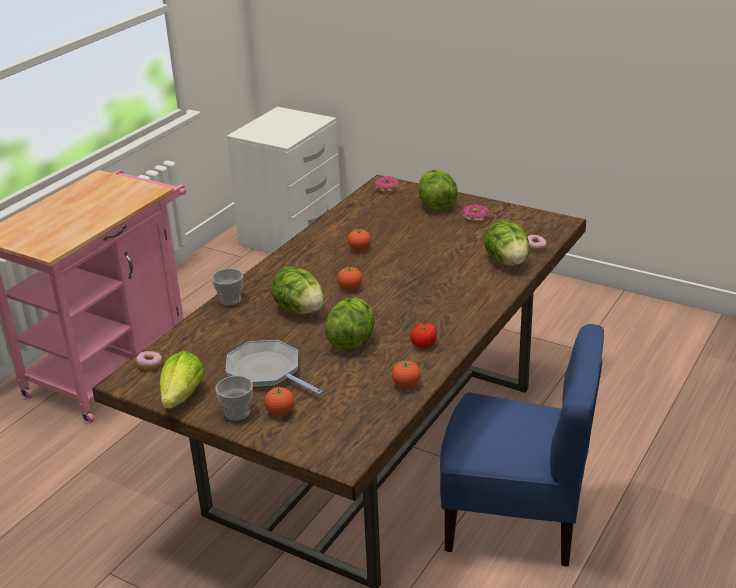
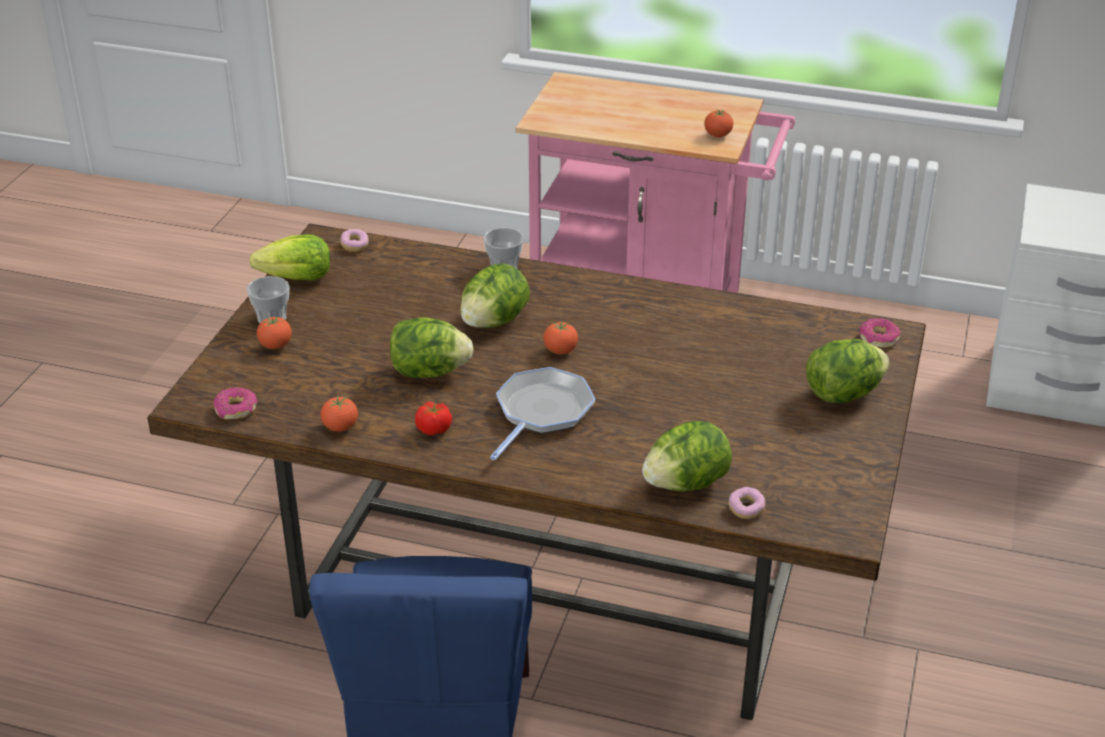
camera: 75 degrees right, 5 degrees up
(267, 372) = (352, 323): frying pan -> frying pan (542, 412)
(359, 249) = (671, 342): tomato -> tomato (718, 135)
(475, 217) = (822, 437): donut -> donut (236, 409)

